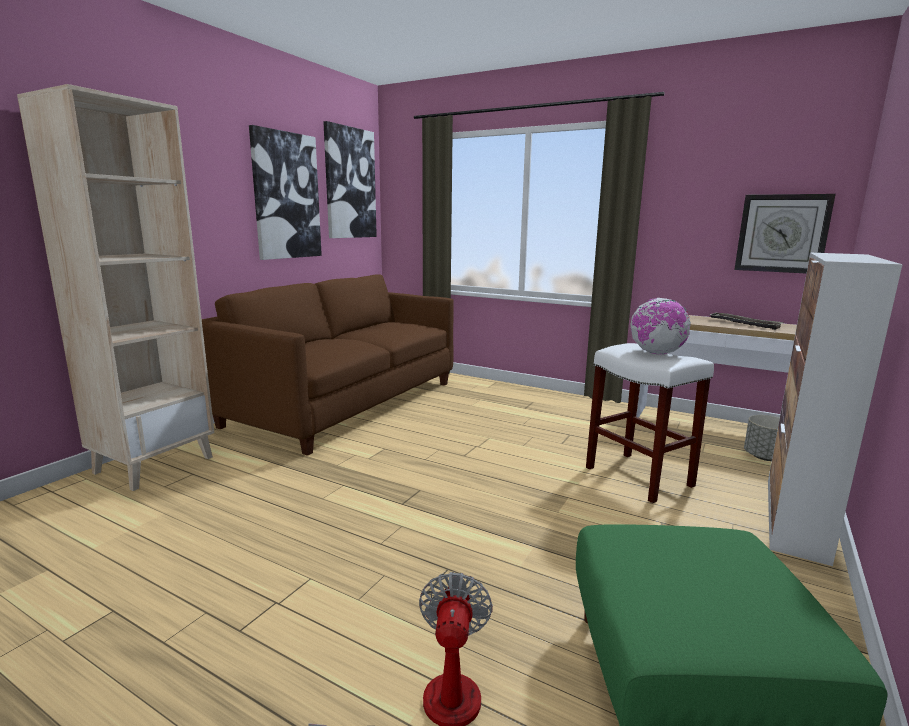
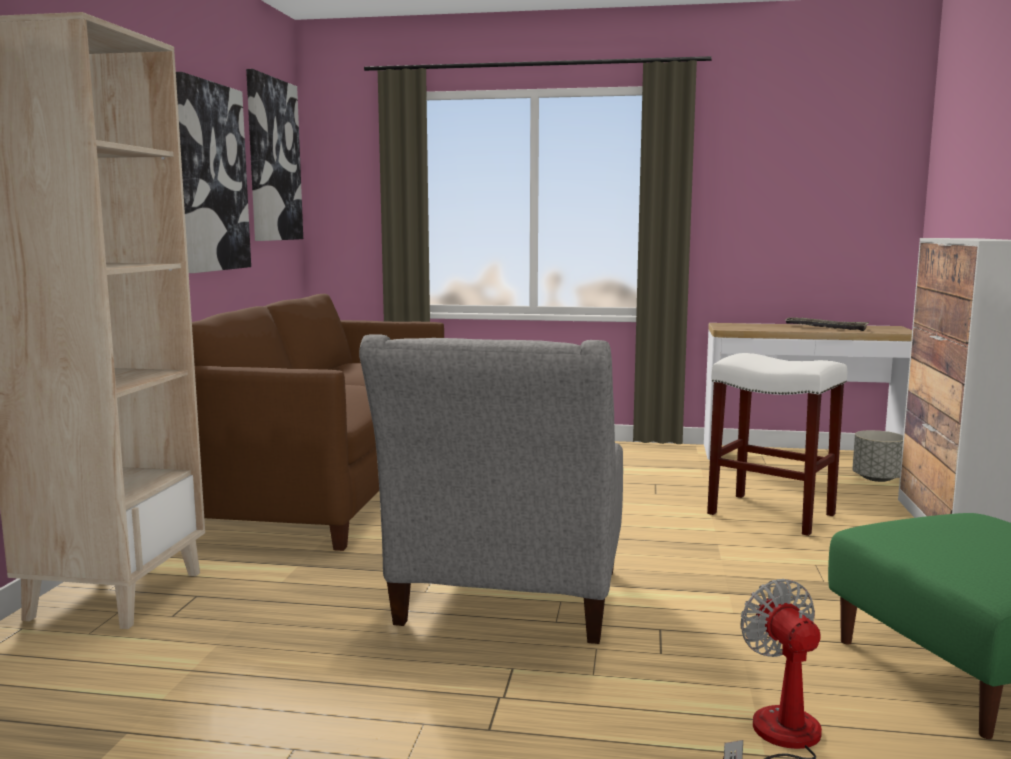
camera: 20 degrees left, 5 degrees down
(361, 521) = (506, 605): none -> grey armchair
(656, 353) = (783, 360): globe -> none
(782, 233) = (850, 222): wall clock -> none

